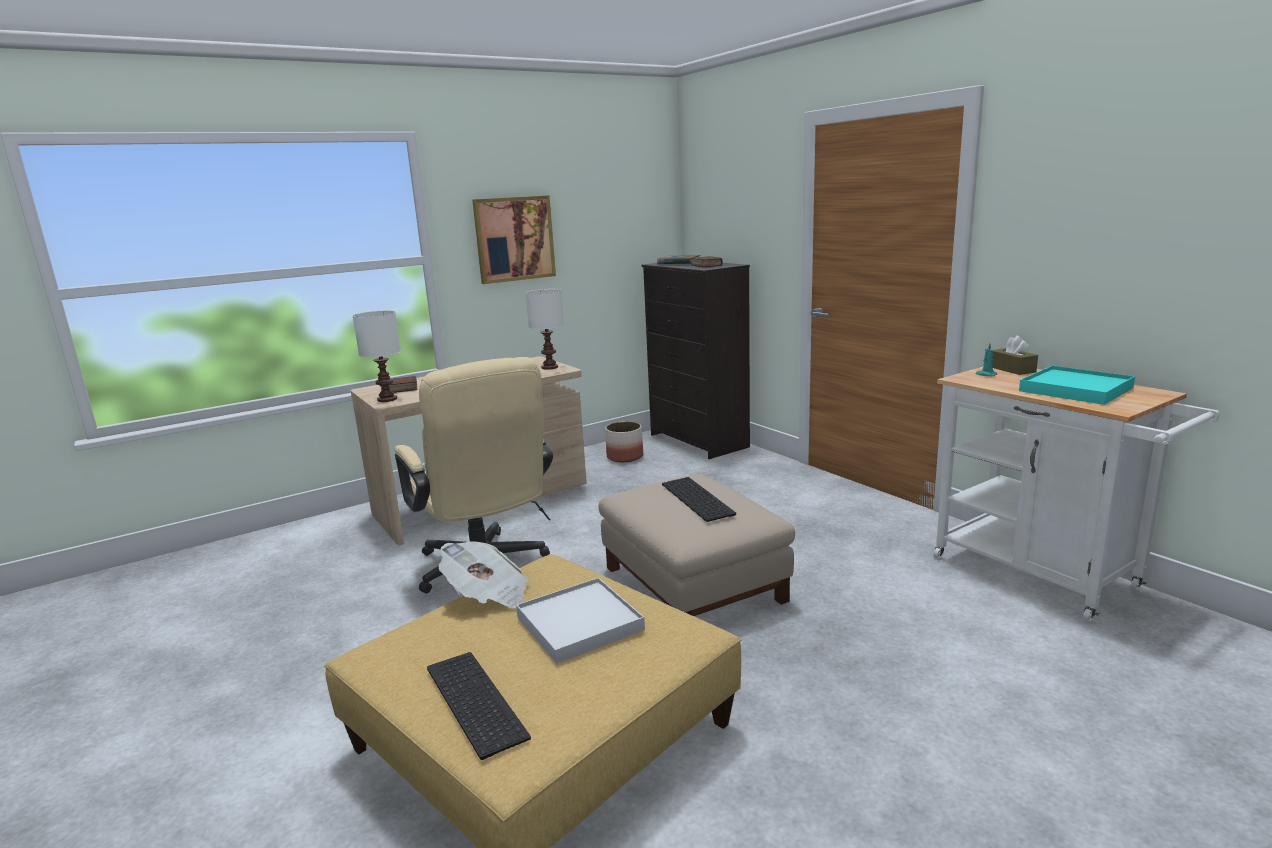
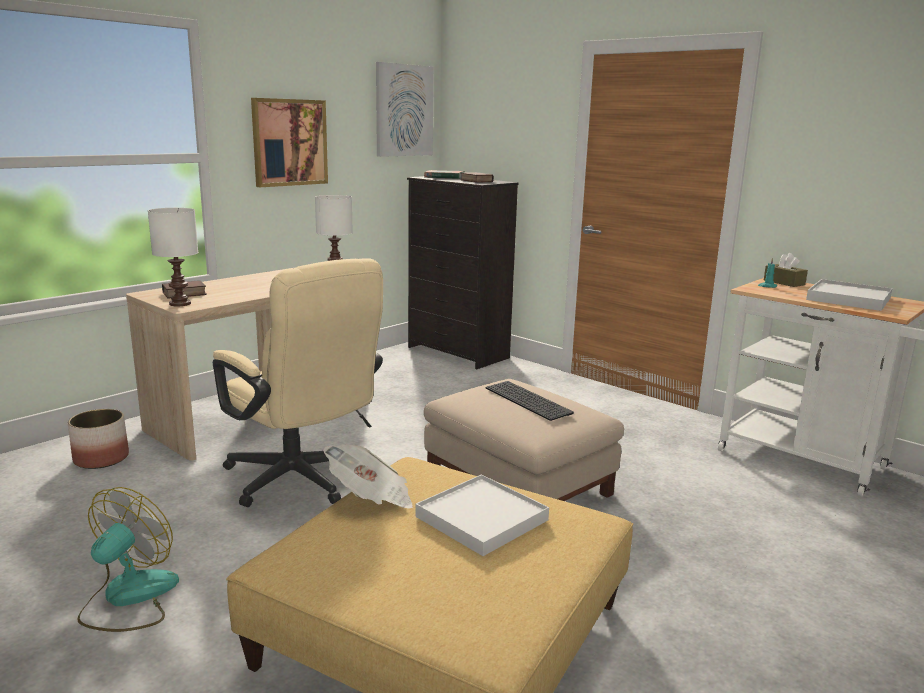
camera: 15 degrees left, 0 degrees up
(288, 673) = (128, 598): none -> fan
(471, 702) = (419, 598): keyboard -> none
(625, 457) = (392, 368): planter -> planter (102, 458)
(637, 197) = (403, 110): none -> picture
(1076, 389) = (848, 299): turquoise tray -> white tray

